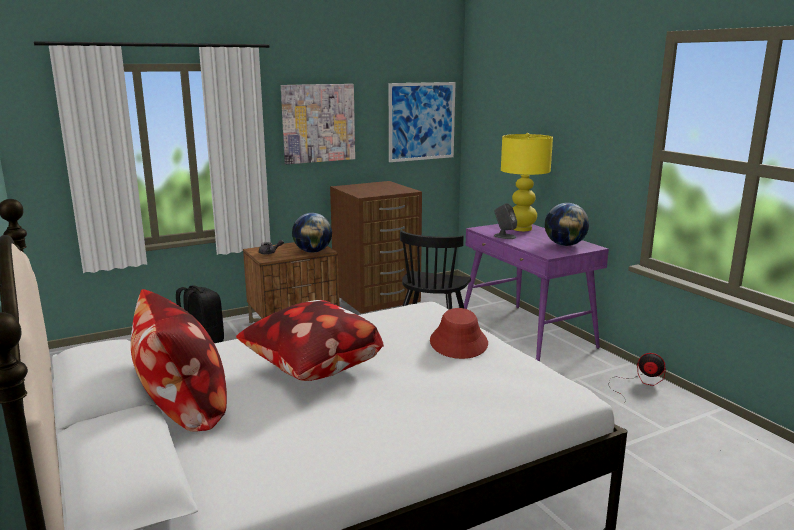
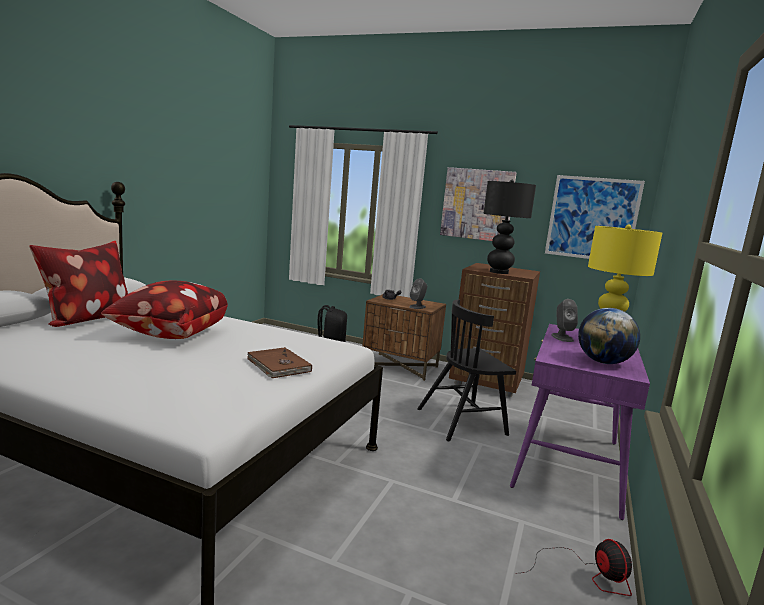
camera: 50 degrees right, 5 degrees down
(312, 251) = (417, 307): globe -> grey speaker
(385, 192) = (499, 272): none -> black table lamp
(459, 342) = (278, 366): red hat -> brown book

